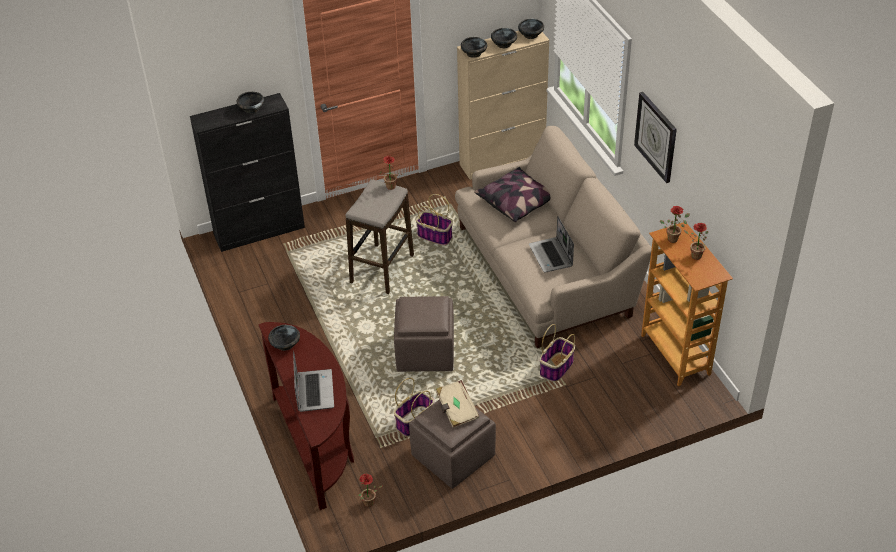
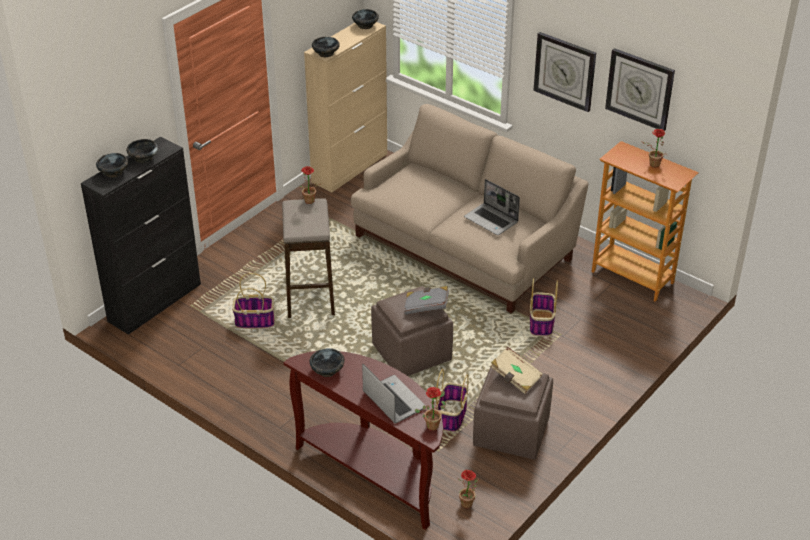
camera: 30 degrees left, 5 degrees down
(433, 317) = (426, 307): none -> grey book
(435, 236) = (338, 250): basket -> basket (255, 321)
(503, 44) = (347, 39): black bowl -> black bowl (113, 172)
(516, 202) = (421, 186): pillow -> none
(674, 238) = (623, 156): potted plant -> potted plant (433, 424)
(702, 178) = (640, 89): none -> wall clock

